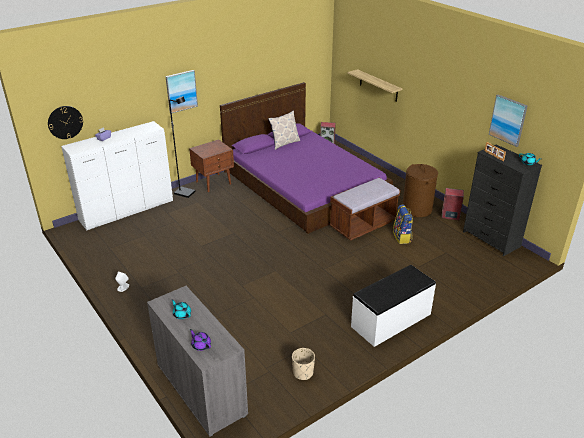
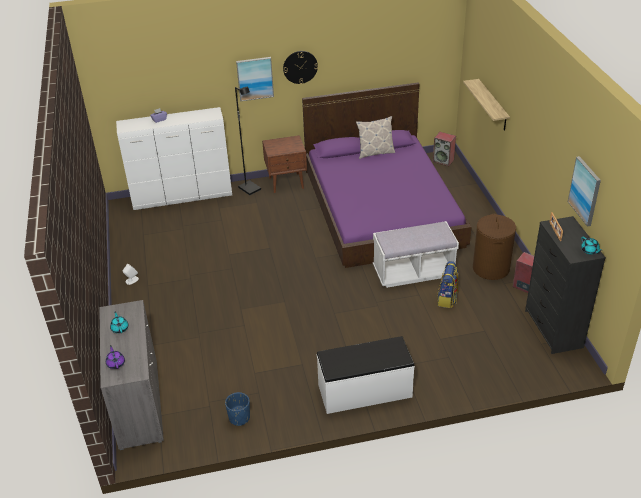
camera: 25 degrees right, 5 degrees up
(65, 122) = (122, 98): wall clock -> wall clock (300, 67)
(303, 373) = (239, 418): beige planter -> blue planter
(363, 225) = (413, 272): brown bench -> white bench

